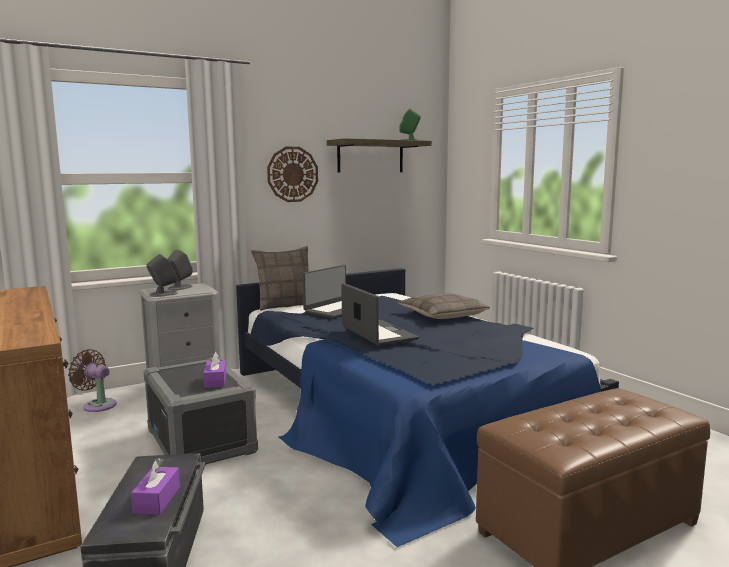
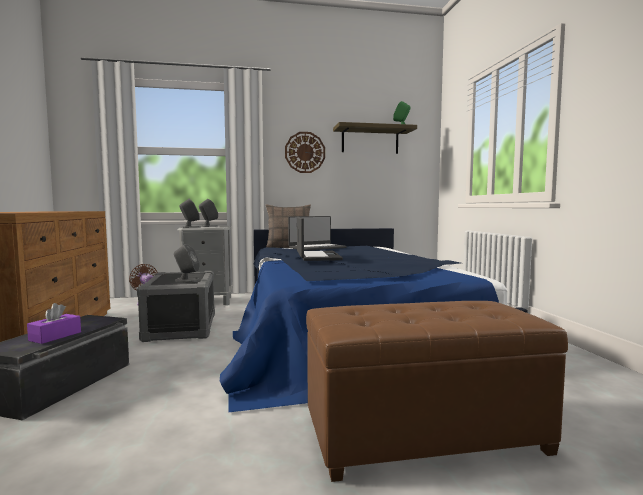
camera: 20 degrees right, 5 degrees down
(215, 381) = (187, 280): purple tissue box -> grey speaker
(442, 315) = (393, 254): pillow -> none

